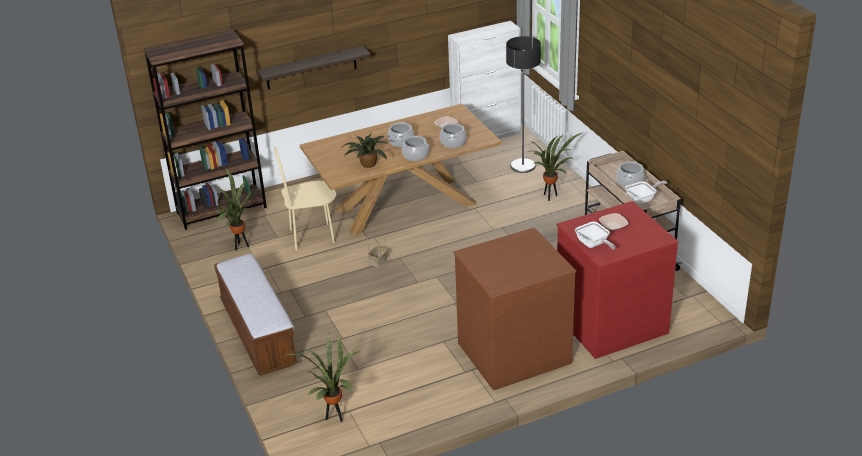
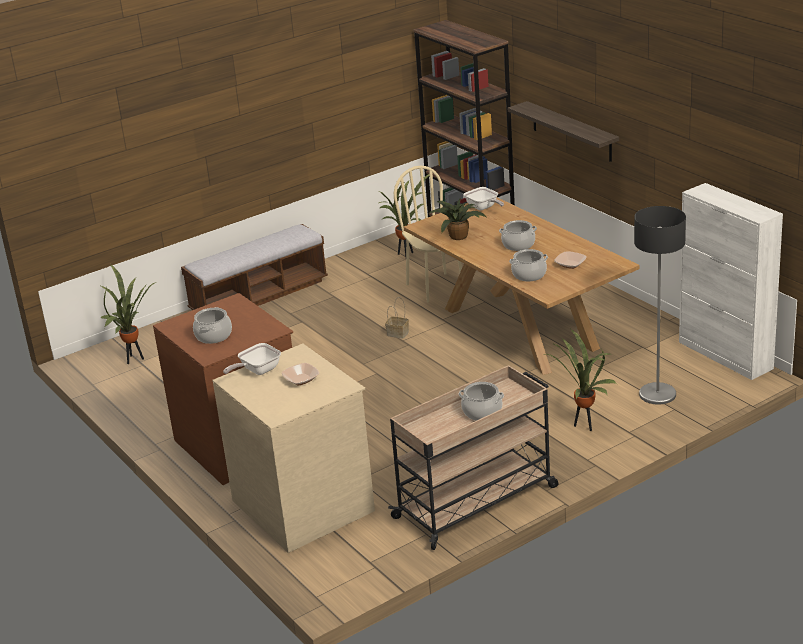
camera: 80 degrees right, 5 degrees down
(415, 155) = (488, 258): cooking pot -> cooking pot (214, 336)
(610, 322) = (304, 505): red dresser -> beige dresser
(643, 199) = (438, 426): frying pan -> frying pan (483, 208)

